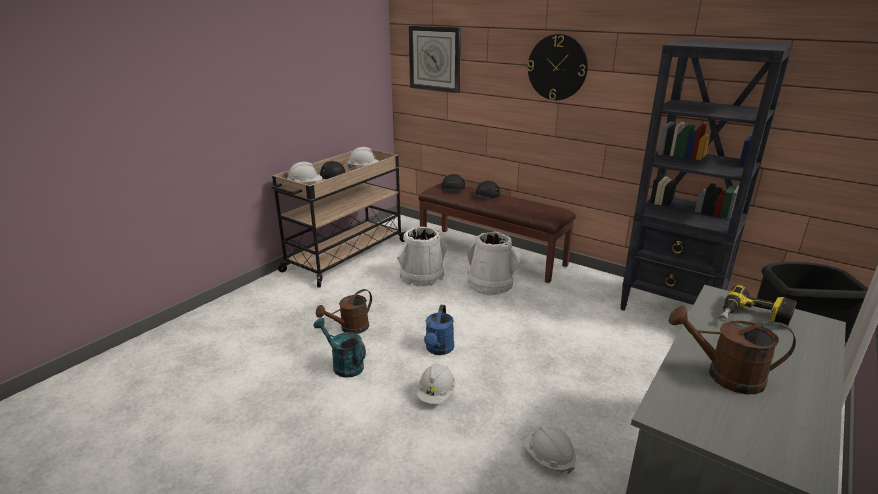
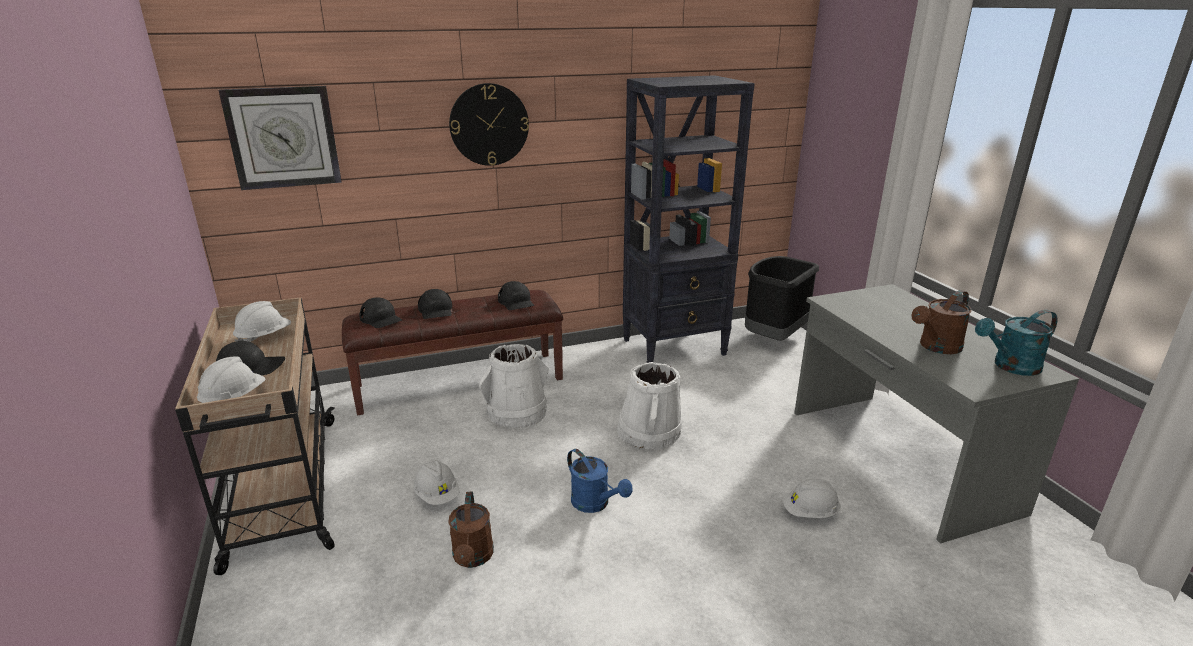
camera: 55 degrees left, 0 degrees up
(343, 365) = (544, 596): turquoise watering can -> turquoise watering can (1010, 367)
(421, 276) = (434, 449): white bucket -> white bucket (649, 432)
(436, 394) = (669, 541): white hard hat -> white hard hat (437, 495)
(536, 209) = (516, 302): none -> black cap
(753, 319) = (869, 305): power drill -> none

